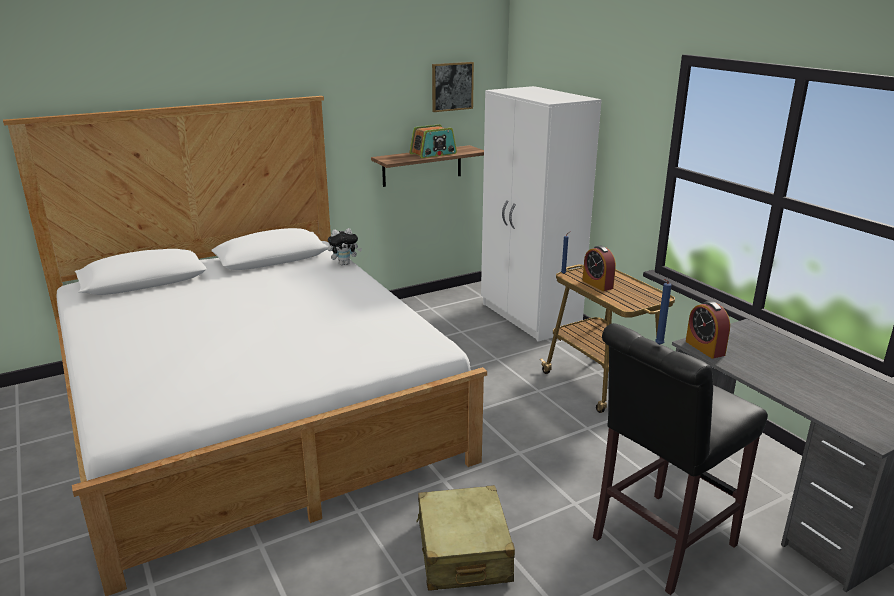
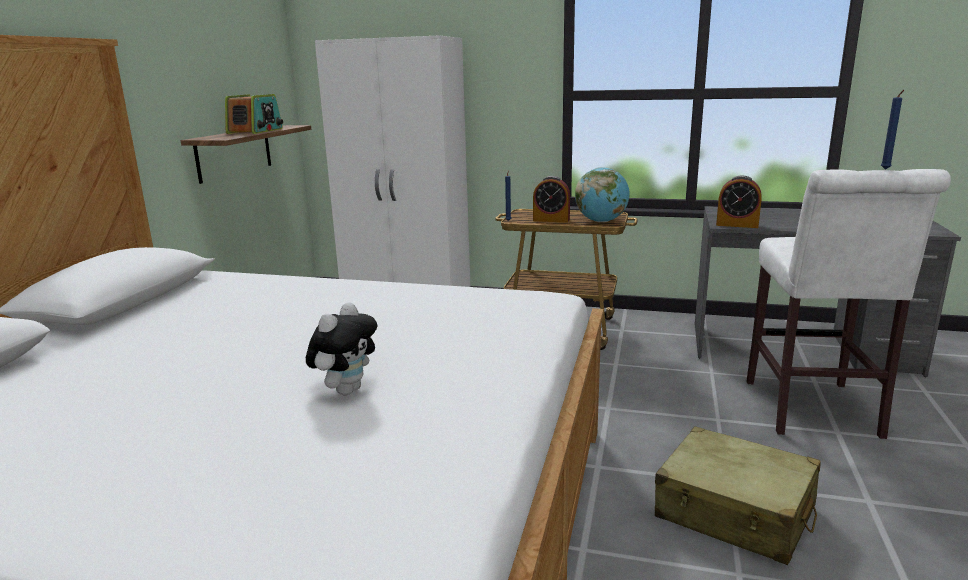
camera: 45 degrees left, 5 degrees down
(344, 264) = (251, 275): plush toy -> plush toy (346, 390)
(452, 86) = (247, 47): picture -> none
(629, 300) = (601, 221): none -> globe
(658, 544) = (813, 412): black stool -> white stool

